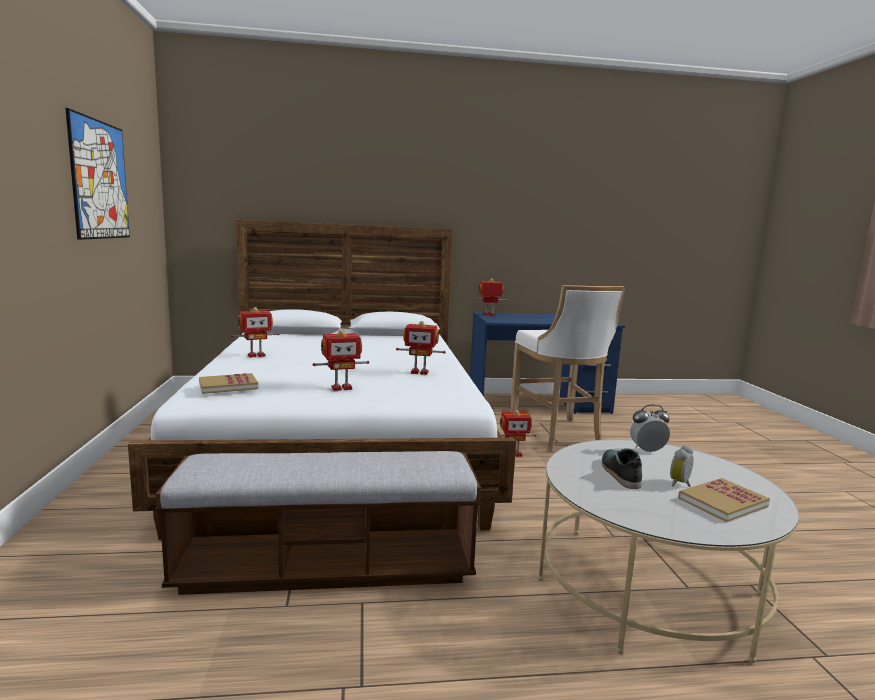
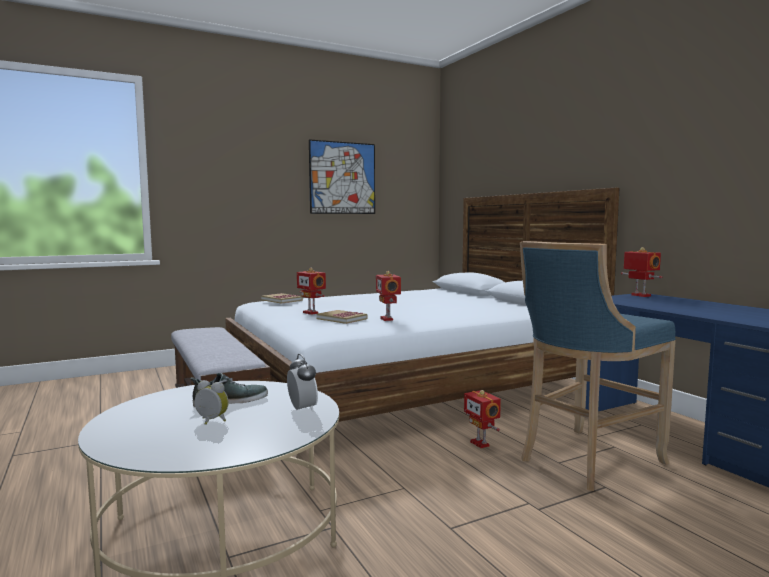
camera: 70 degrees right, 5 degrees down
(256, 355) = (371, 295): toy robot -> none
(558, 435) = (585, 461): white stool -> blue stool
(722, 502) = (168, 436): book -> book (342, 319)

